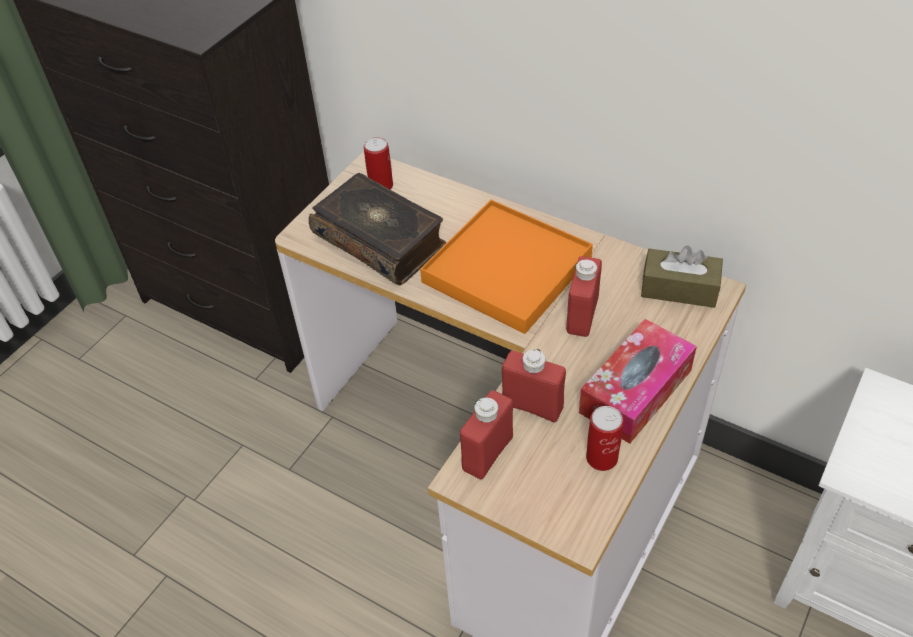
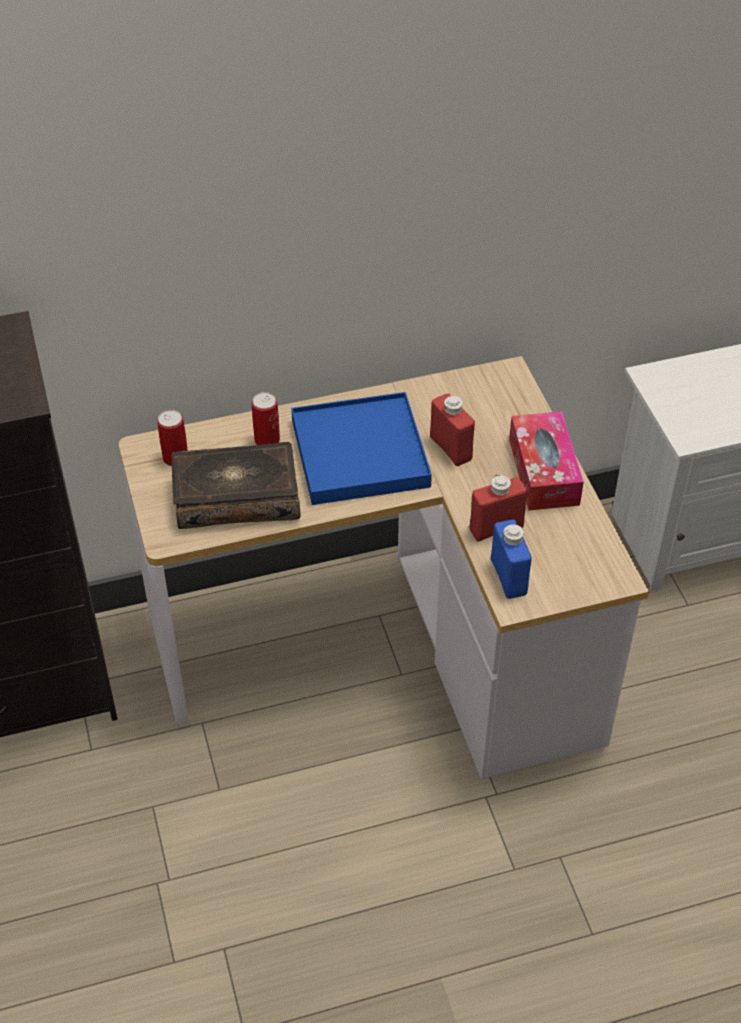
camera: 50 degrees left, 0 degrees up
(487, 453) = (508, 577): red bottle -> blue bottle
(507, 269) = (359, 453): orange tray -> blue tray
(601, 458) = (575, 526): can -> can (267, 440)
(679, 289) = (487, 387): brown tissue box -> none

